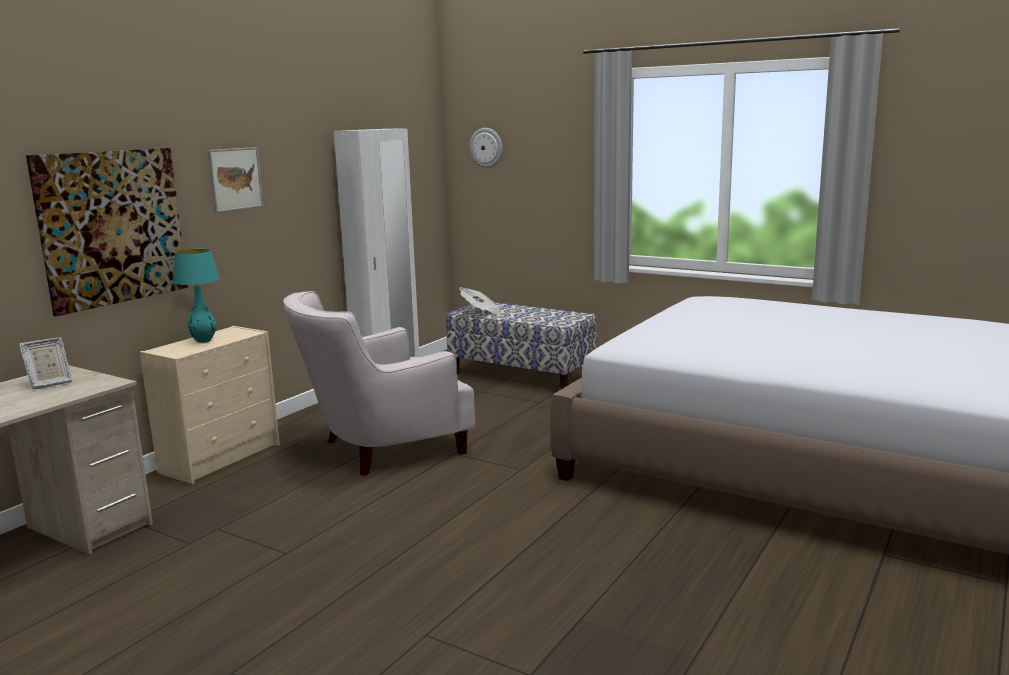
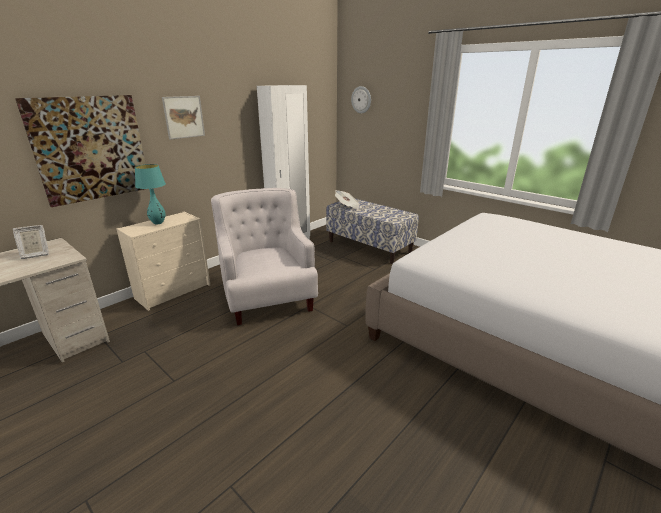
camera: 10 degrees right, 10 degrees up
(382, 449) = (267, 296): white armchair -> white armchair turned 90 degrees clockwise

